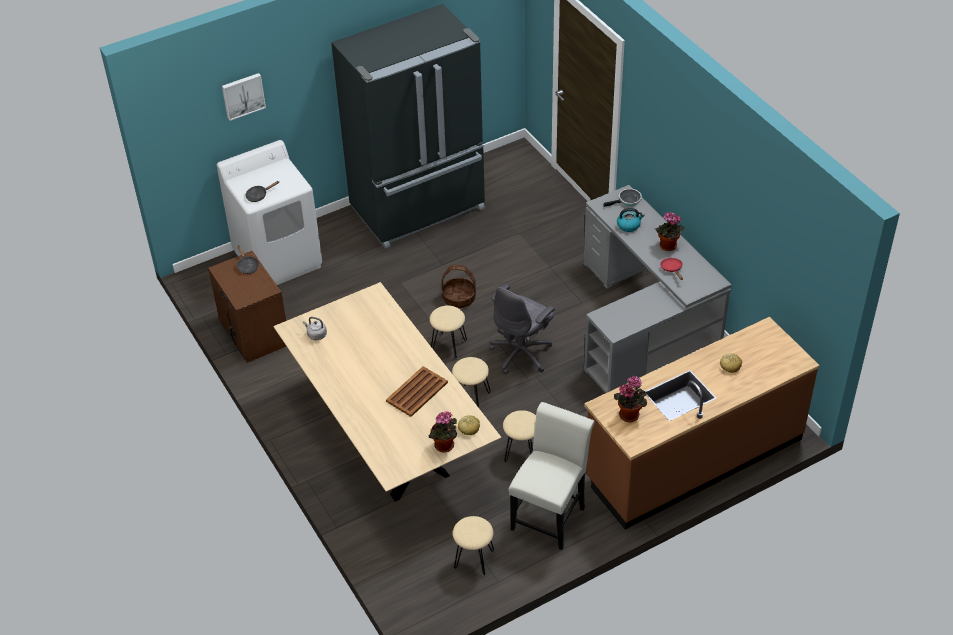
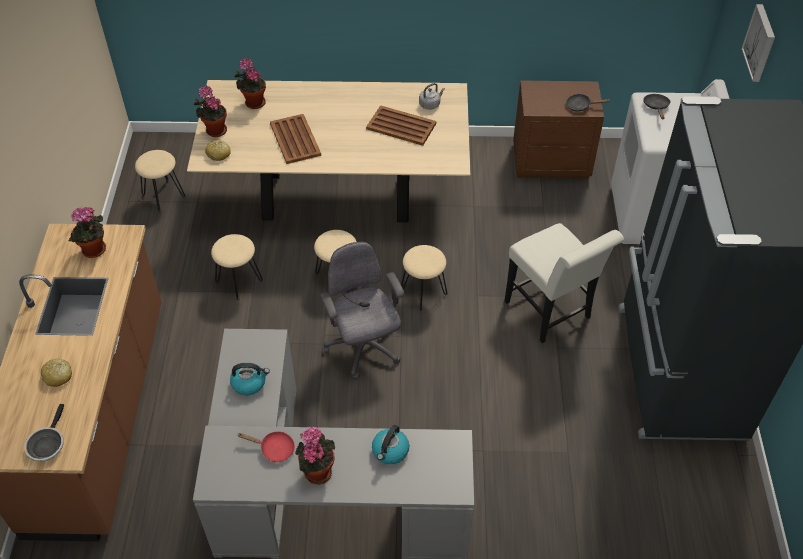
camera: 120 degrees right, 5 degrees up
(355, 340) = (400, 126): none -> brown tray
(392, 442) = (253, 102): none -> potted plant
(459, 298) = (490, 335): basket -> none
(550, 514) = (154, 266): white chair -> white chair (551, 313)
(627, 200) = (440, 481): frying pan -> frying pan (47, 444)
(639, 309) = (249, 383): none -> kettle

